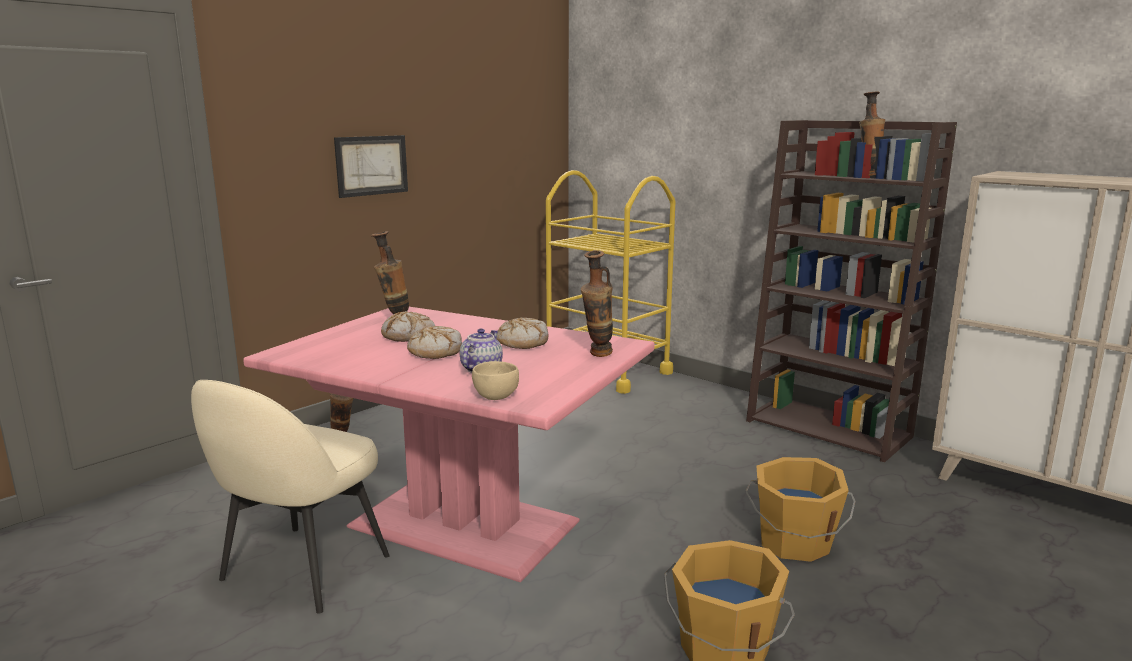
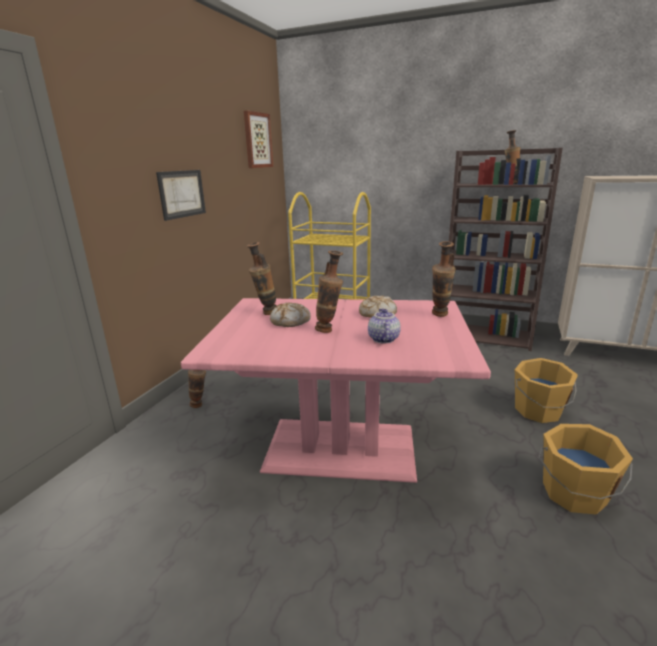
camera: 20 degrees left, 5 degrees up
(302, 570) = (256, 519): beige chair -> none
(435, 352) = (329, 331): bread -> vase
(497, 397) = (430, 359): beige bowl -> none
(516, 96) = (257, 140): none -> picture

